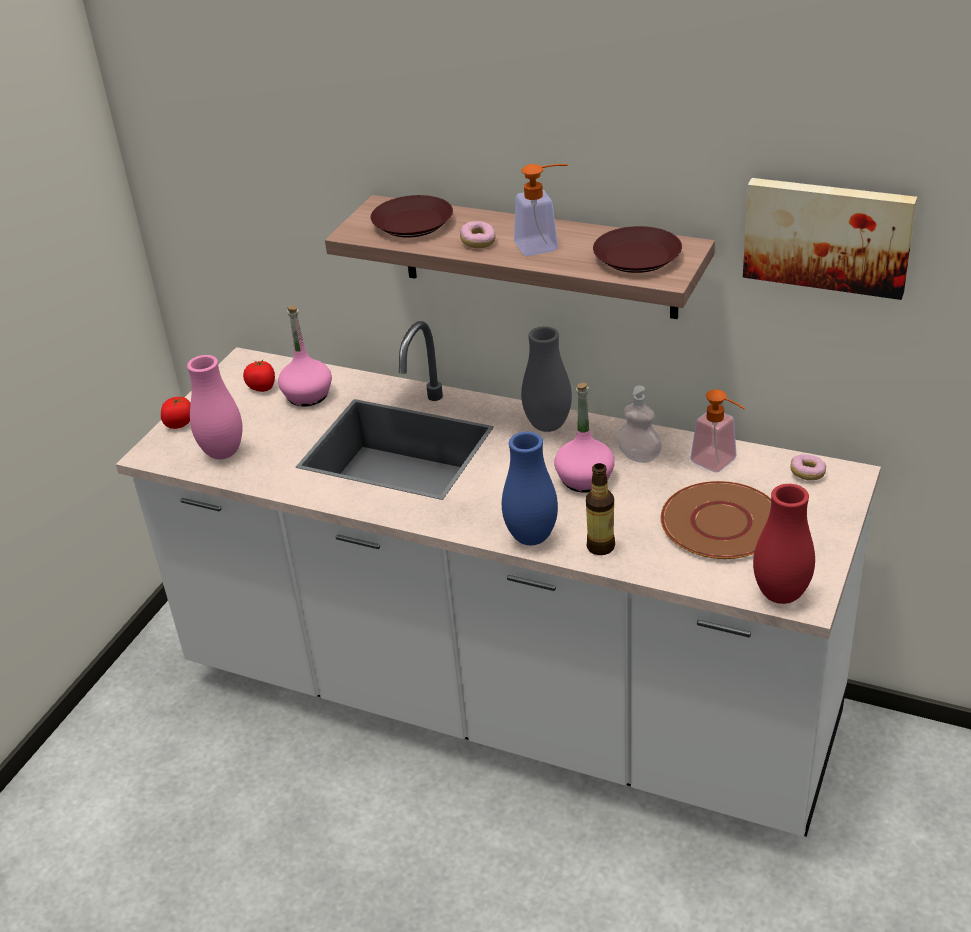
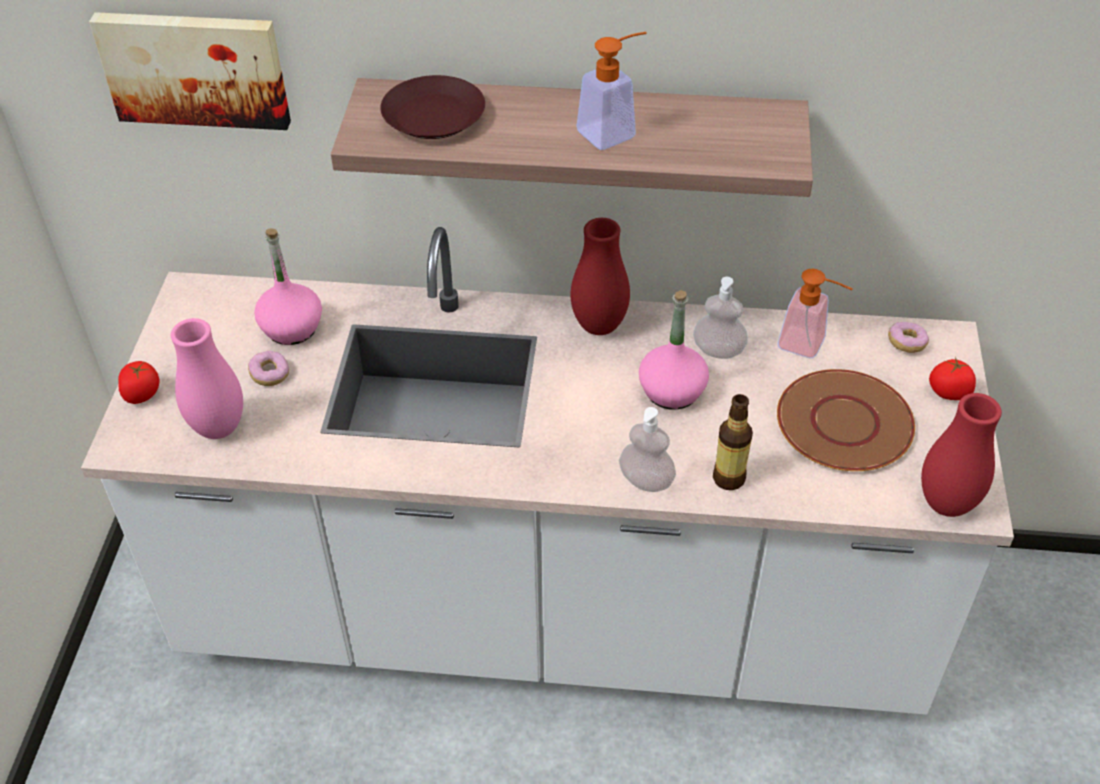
camera: 20 degrees left, 10 degrees up
(262, 387) = (228, 325): tomato -> tomato (949, 392)
(478, 242) = (531, 136): donut -> donut (270, 375)
(531, 537) = (646, 480): blue vase -> soap dispenser
(548, 426) = (599, 326): grey vase -> red vase
(638, 257) = (734, 136): brown plate -> none
(828, 235) = (946, 85): picture -> picture (195, 67)

